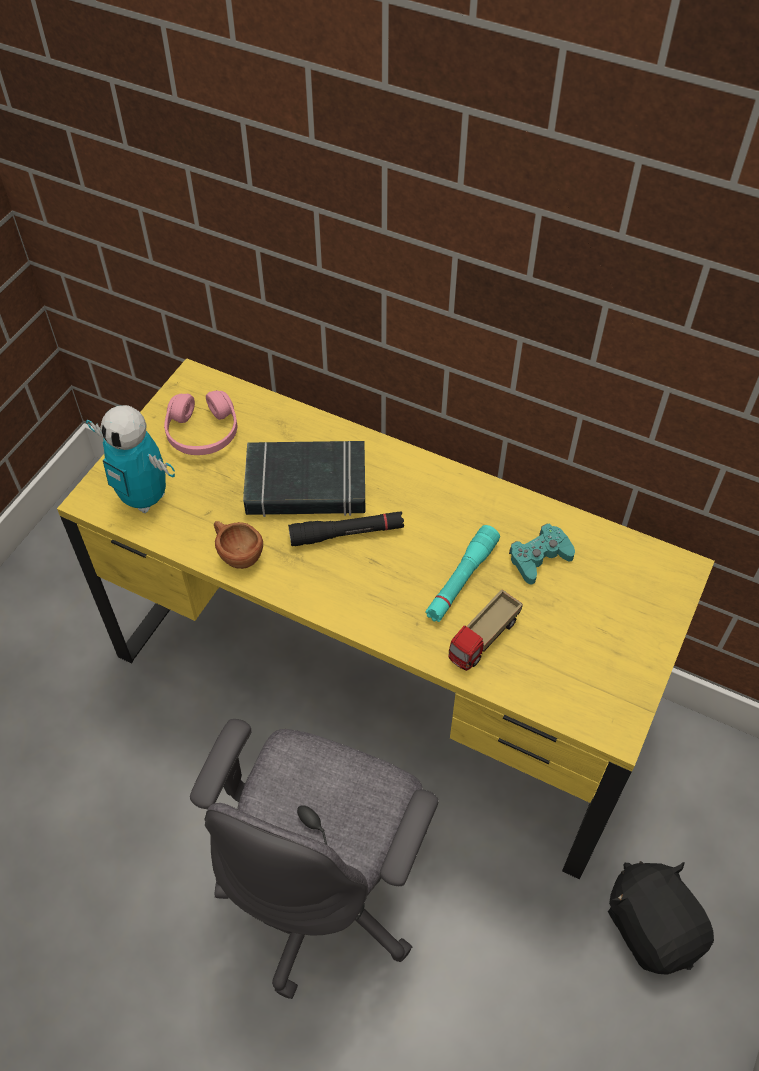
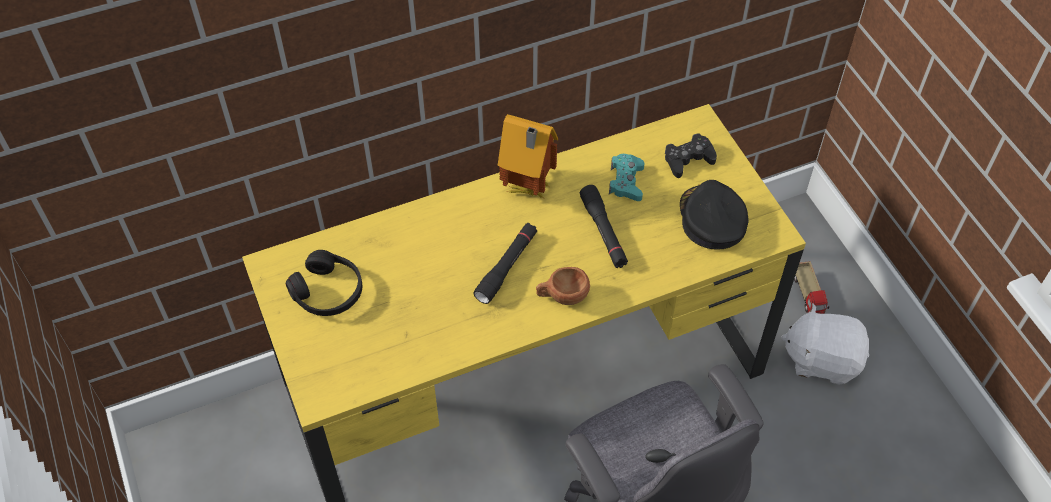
camera: 50 degrees left, 0 degrees up
(144, 498) = (352, 365): toy robot -> none
(202, 432) = (328, 291): pink headphones -> black headphones
(237, 553) = (460, 339): brown cup -> brown cup (562, 296)
(306, 486) = (442, 262): black book -> none
(448, 490) = (527, 189): none -> toy house
(461, 579) = (603, 232): turquoise flashlight -> black flashlight
(484, 640) = (658, 252): toy truck -> toy truck (808, 295)
(572, 658) = (711, 219): none -> black cap
(623, 590) = (688, 159): none -> black game controller
(652, 926) = (822, 359): black plush toy -> white plush toy

